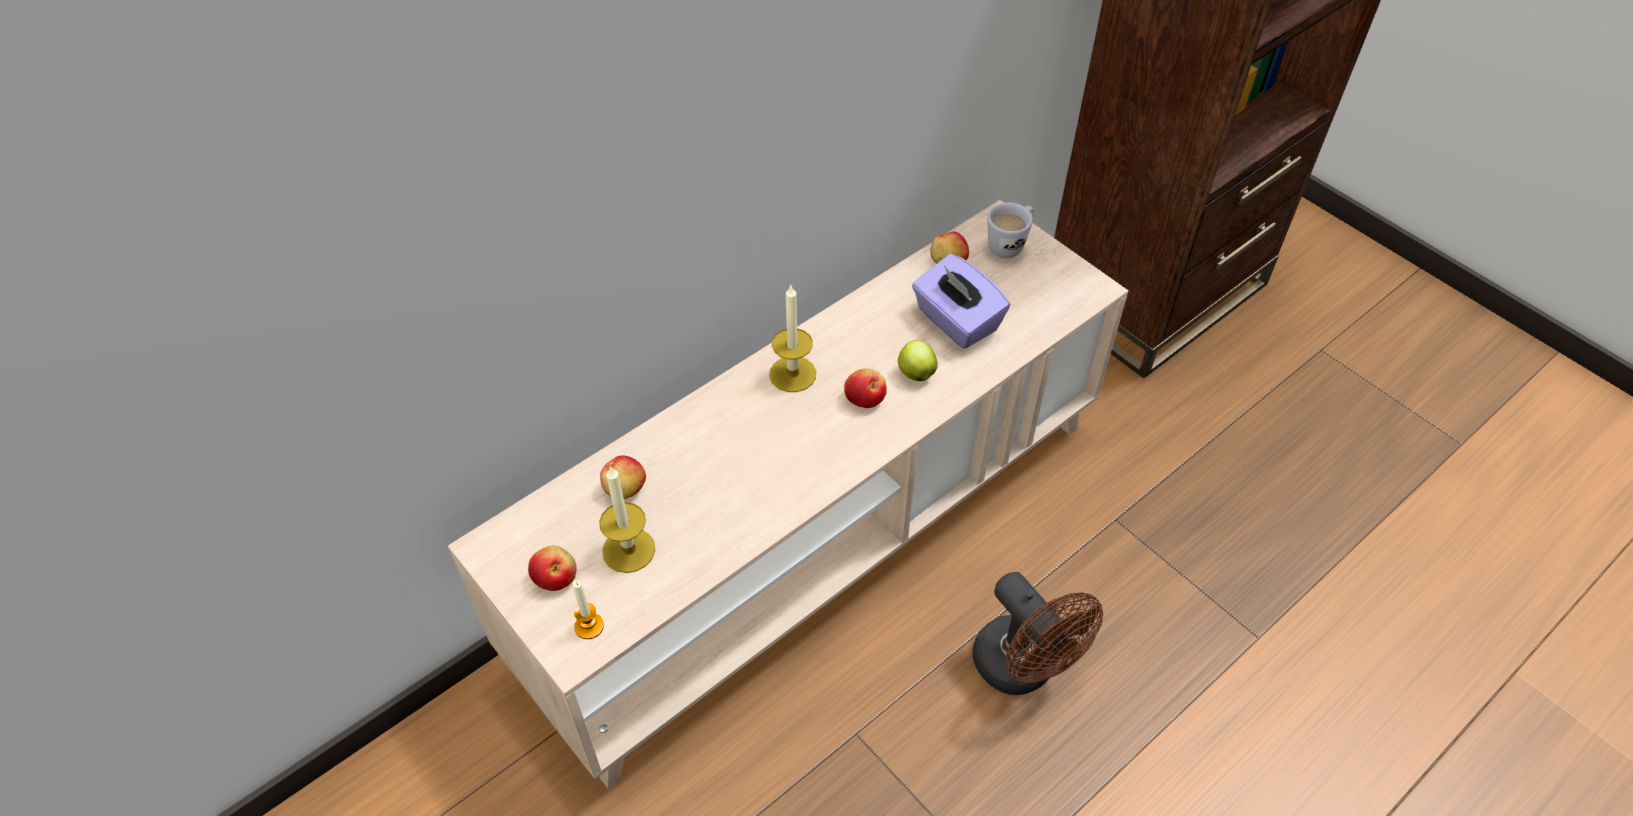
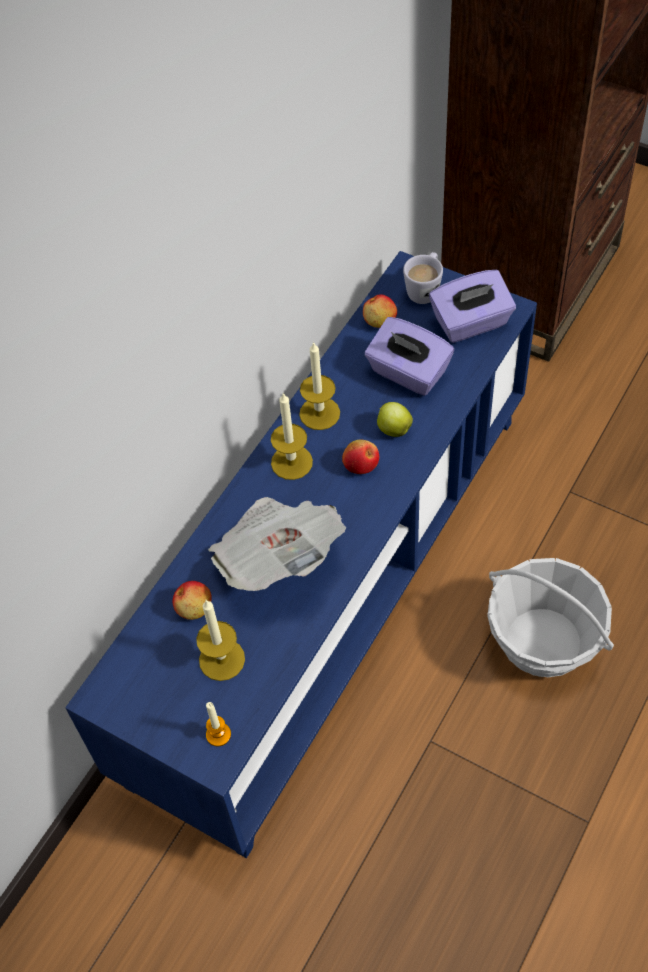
camera: 15 degrees left, 5 degrees up
(555, 577) = (171, 703): apple -> none
(735, 465) = (278, 557): none -> newspaper
(816, 541) = (333, 591): beige tv stand -> blue tv stand
(844, 334) = (319, 413): none -> candle
(1023, 669) = (543, 642): brown fan -> basket
(1046, 291) = (471, 323): none -> purple tissue box

